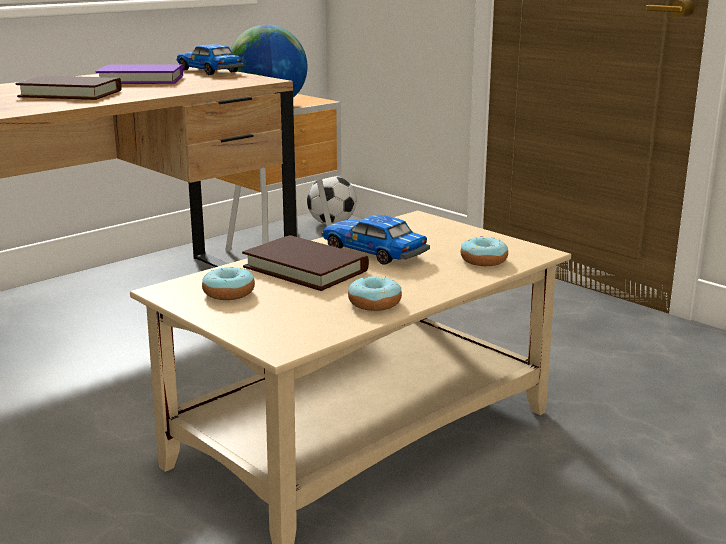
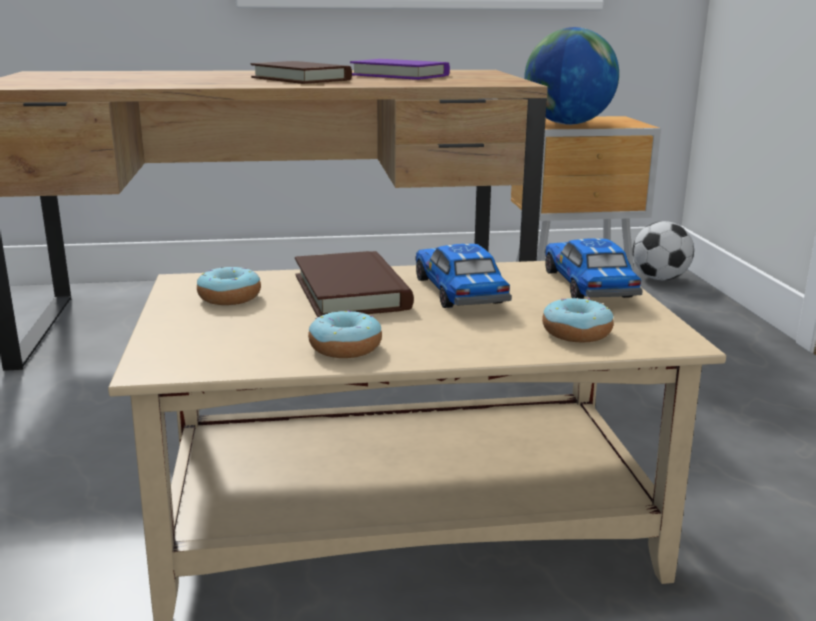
camera: 35 degrees right, 0 degrees up
(210, 71) = (489, 74): toy car -> toy car (588, 286)

